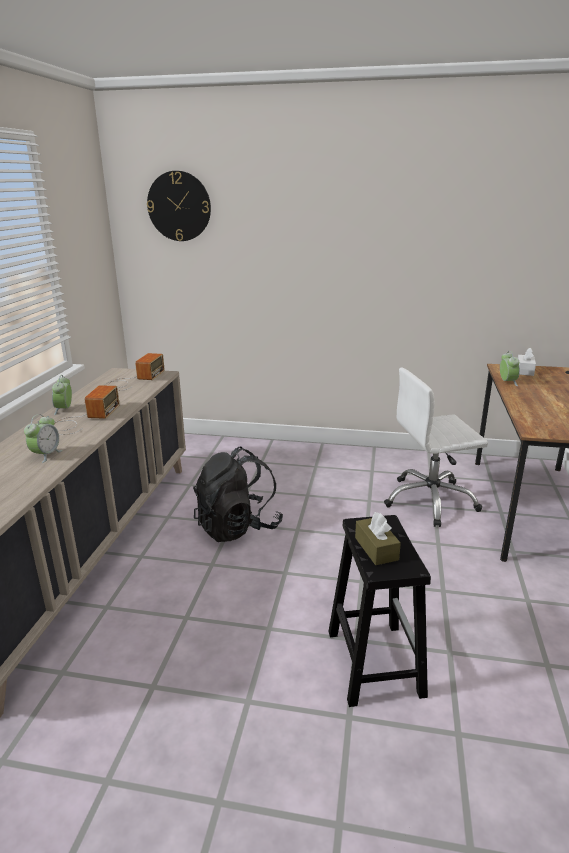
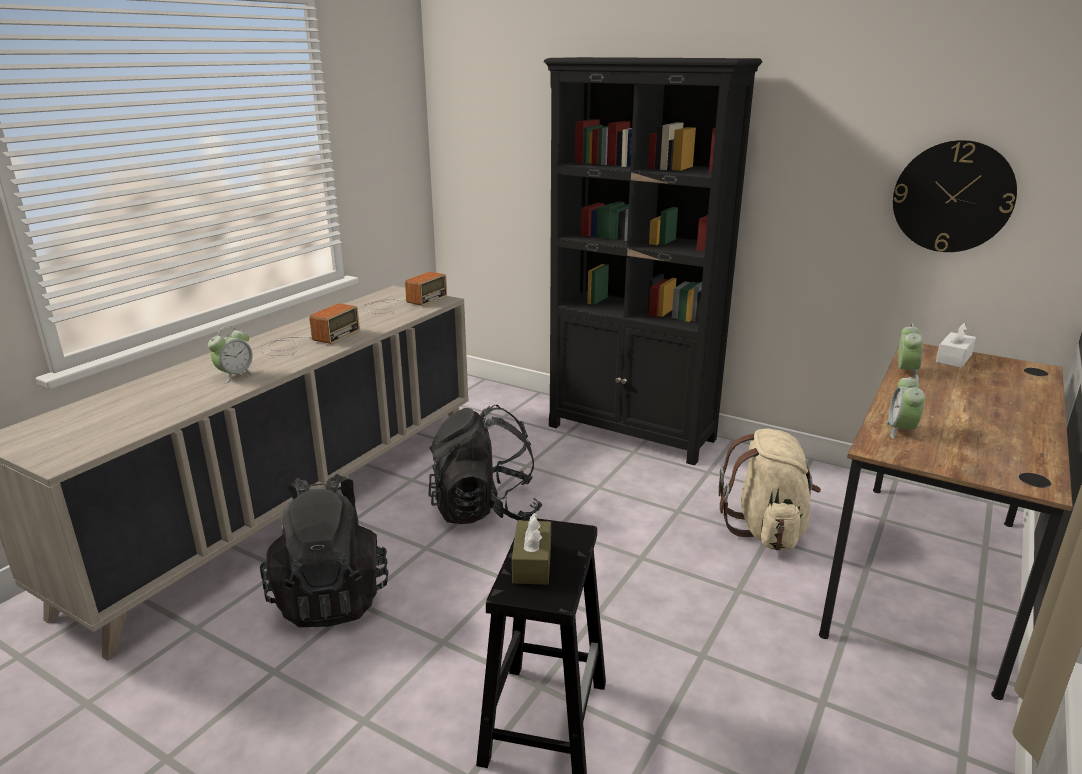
camera: 20 degrees right, 0 degrees up
(64, 410) = (298, 328): alarm clock -> alarm clock (901, 430)
(162, 618) = (332, 596): none -> black backpack
(179, 206) = (503, 86): wall clock -> wall clock (952, 197)
(306, 453) = (632, 433): none -> black bookcase
(430, 501) = (766, 529): white office chair -> beige backpack

